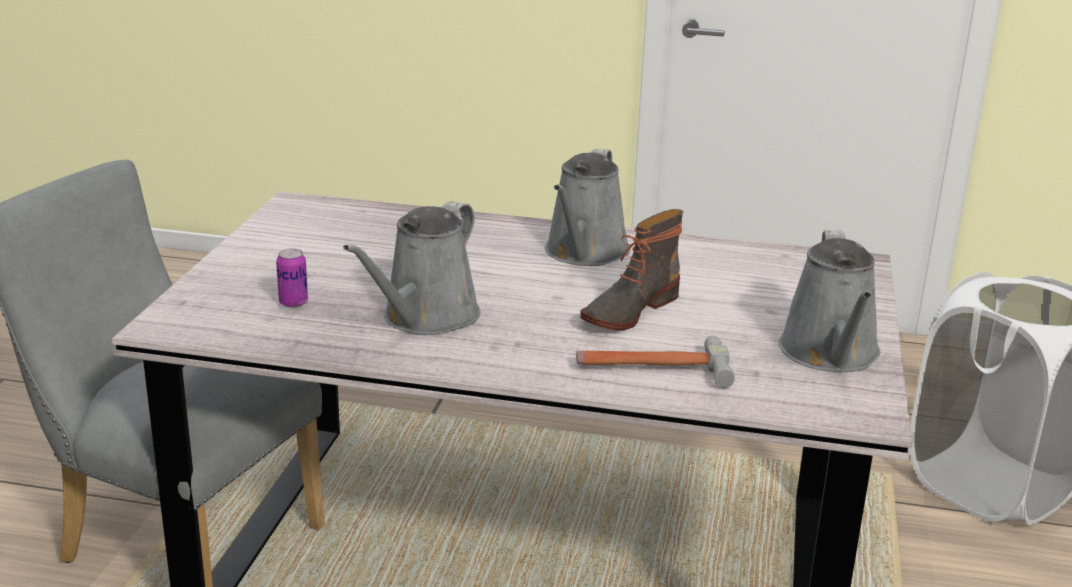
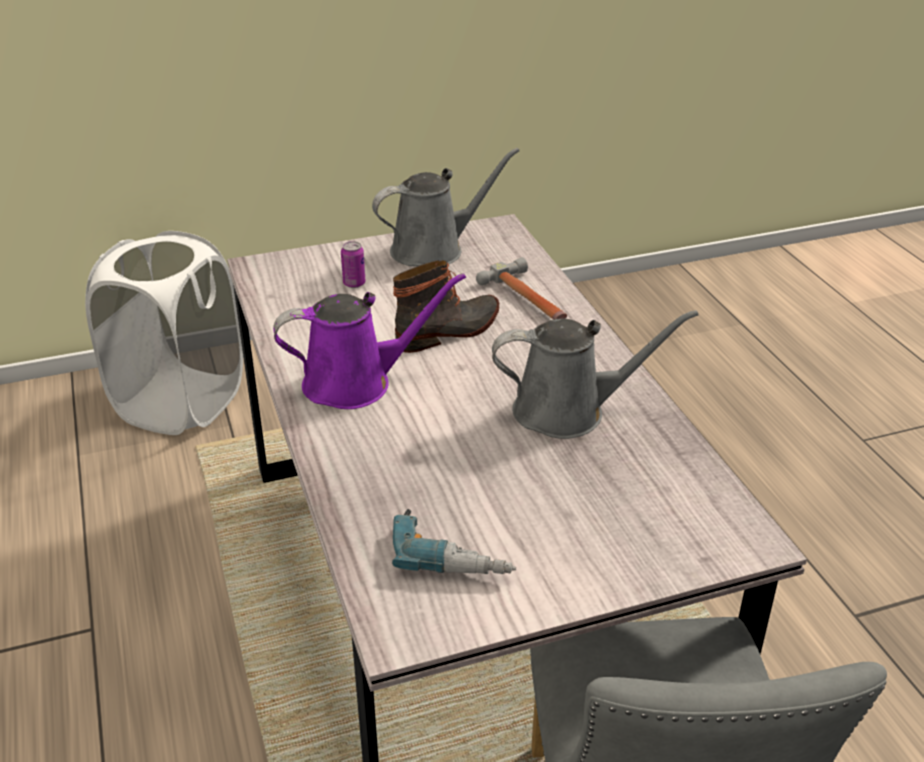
camera: 120 degrees left, 10 degrees up
(293, 303) = (626, 491): can -> can (354, 283)
(332, 231) = (453, 554): none -> power drill
(584, 253) = (356, 383): grey watering can -> purple watering can
(628, 310) = (449, 331): boot -> boot turned 45 degrees counterclockwise

